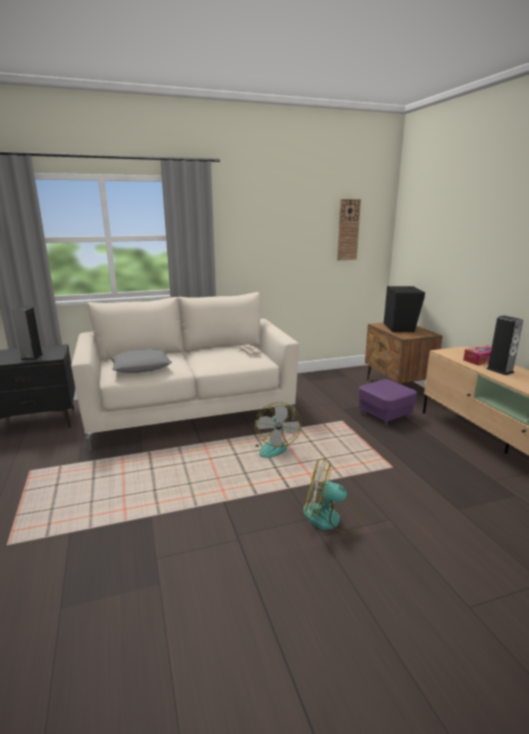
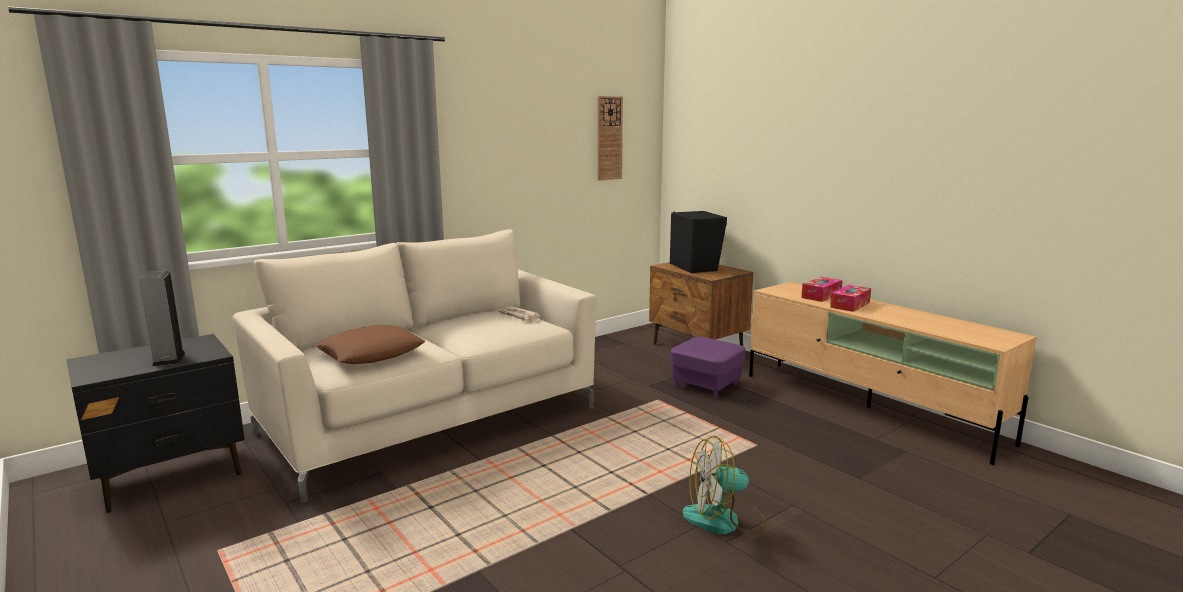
camera: 20 degrees left, 5 degrees down
(141, 366) = (372, 353): grey pillow -> brown pillow
(272, 447) = (588, 447): fan -> none
(499, 370) = (850, 305): speaker -> tissue box

